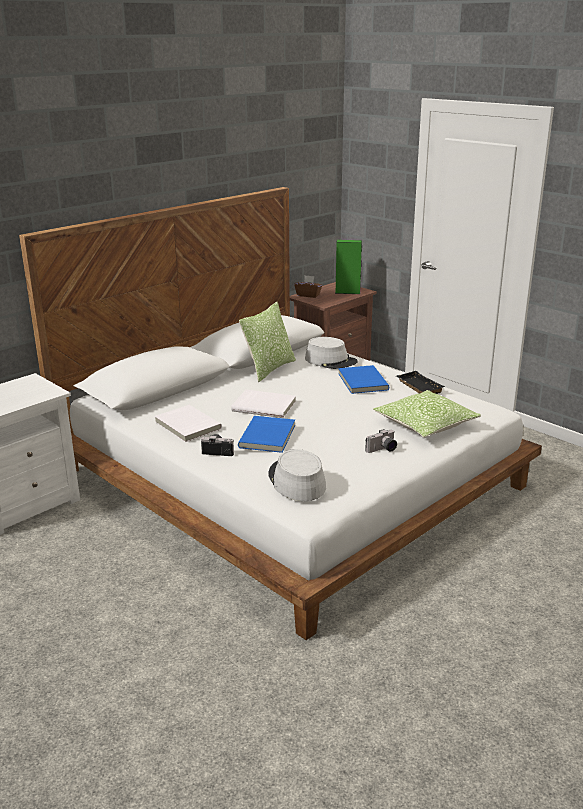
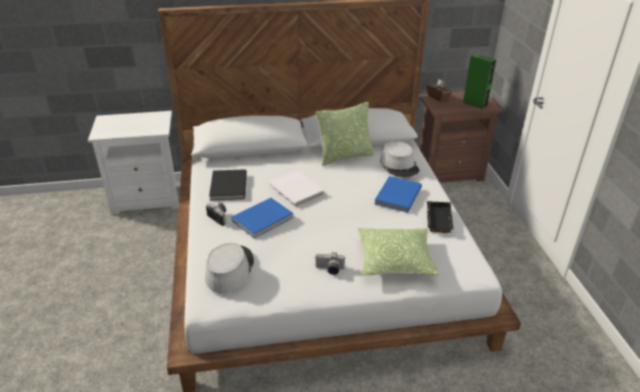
camera: 35 degrees right, 10 degrees up
(187, 426) = (227, 186): white book -> black book

